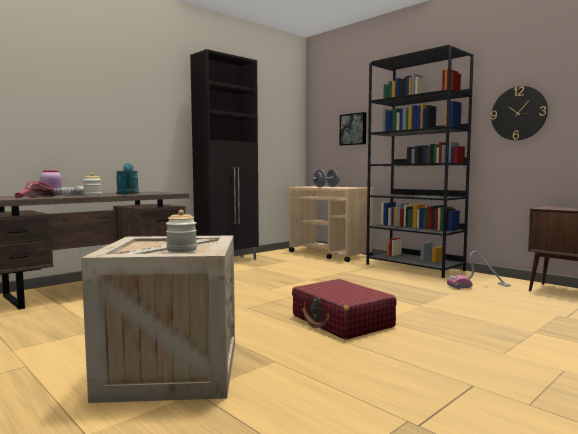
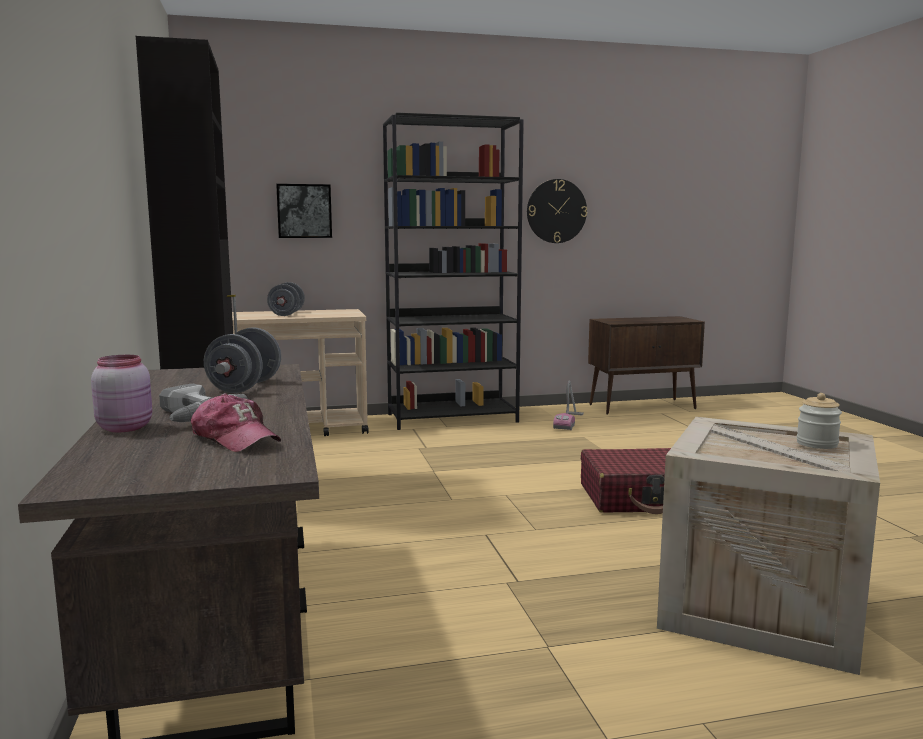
camera: 60 degrees left, 5 degrees up
(93, 195) = (269, 406): jar -> none
(128, 194) = (245, 387): turquoise watering can -> grey dumbbell

